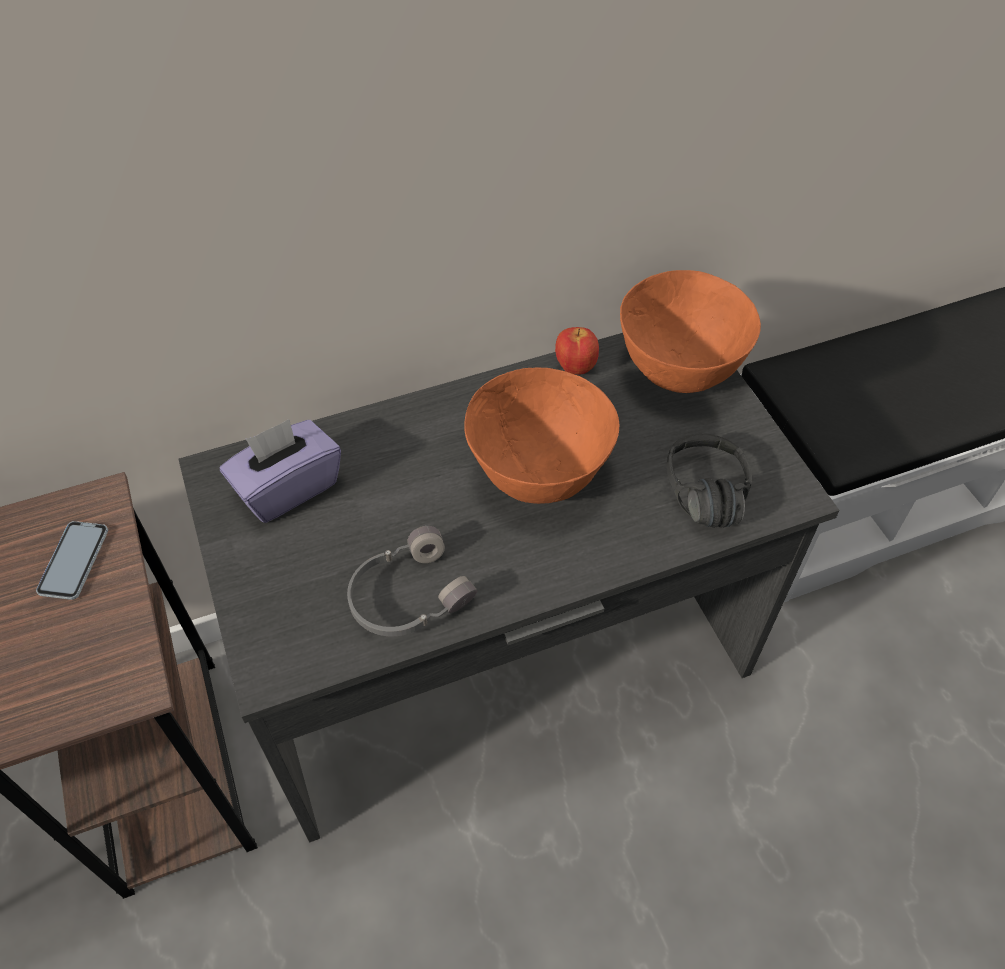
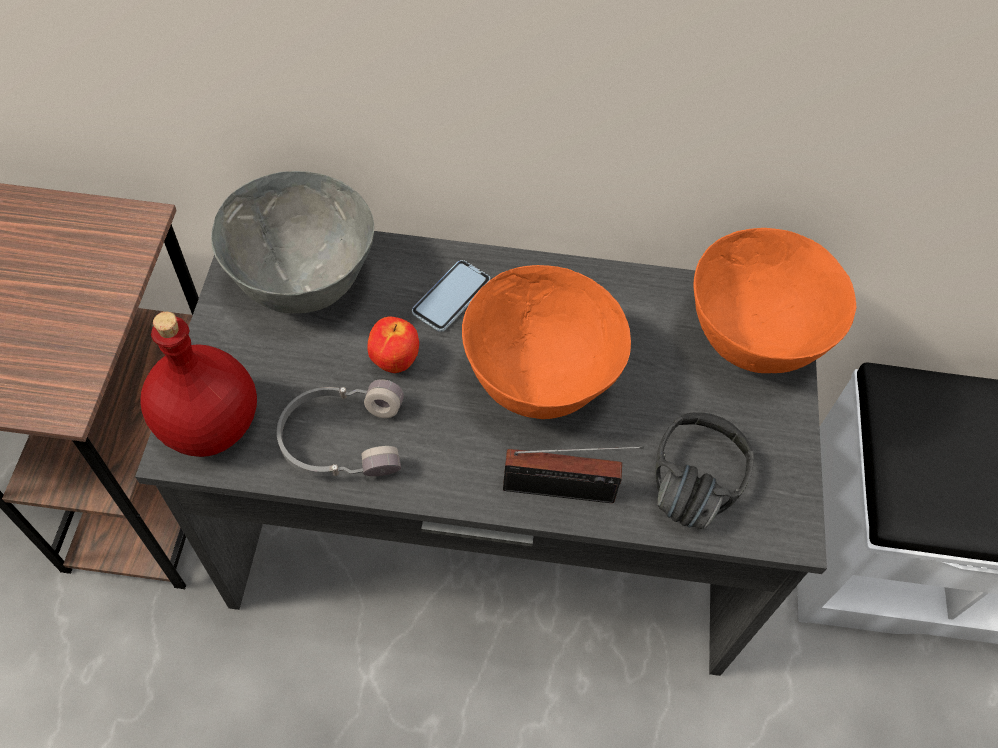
camera: 25 degrees right, 5 degrees up
(74, 561) = (86, 267): phone -> phone (451, 297)
(281, 639) = (209, 423): none -> red bottle
(287, 487) = (303, 284): purple tissue box -> grey bowl
(574, 368) = (646, 288): apple -> apple (394, 360)
(615, 548) = (565, 491): none -> radio

